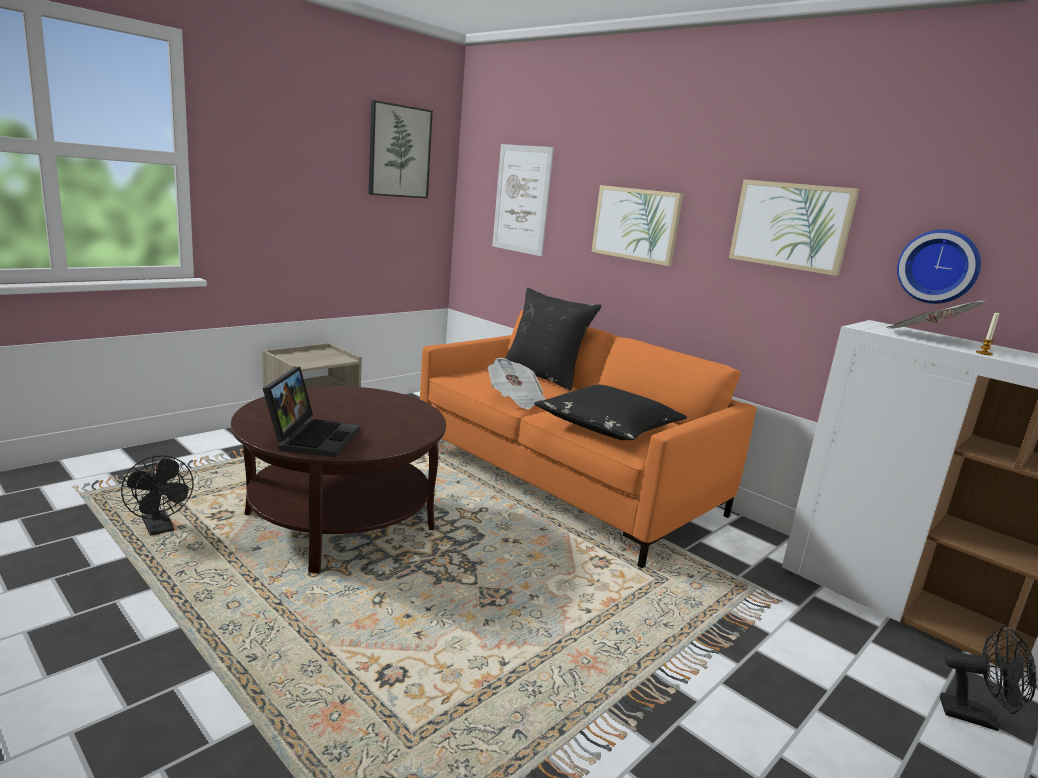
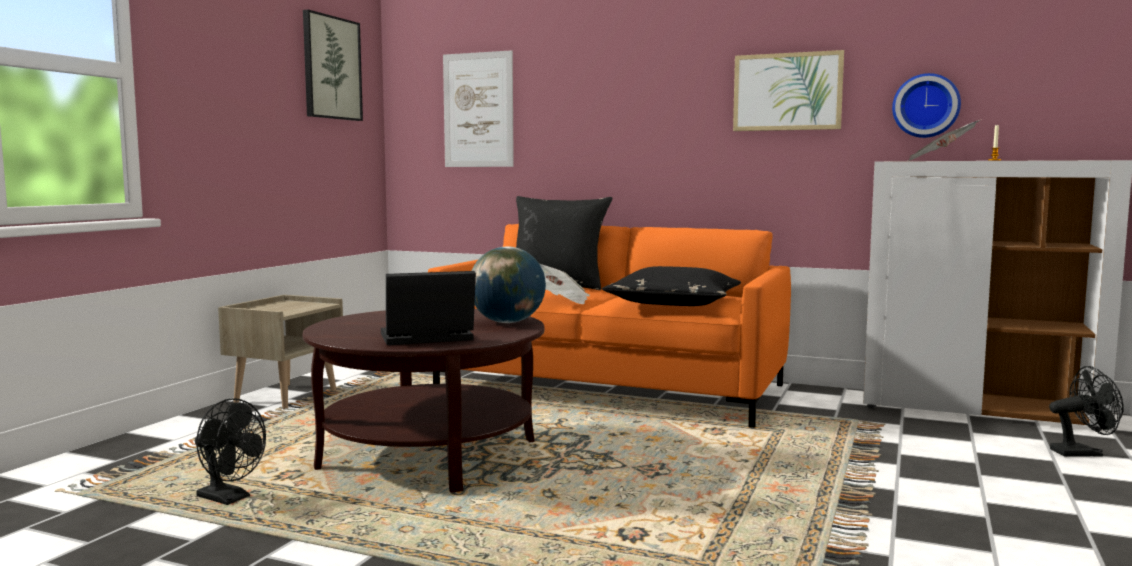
camera: 20 degrees left, 10 degrees down
(312, 437) = (425, 338): laptop -> laptop turned 90 degrees counterclockwise
(412, 427) = (507, 322): none -> globe
(636, 224) = (624, 115): picture -> none

